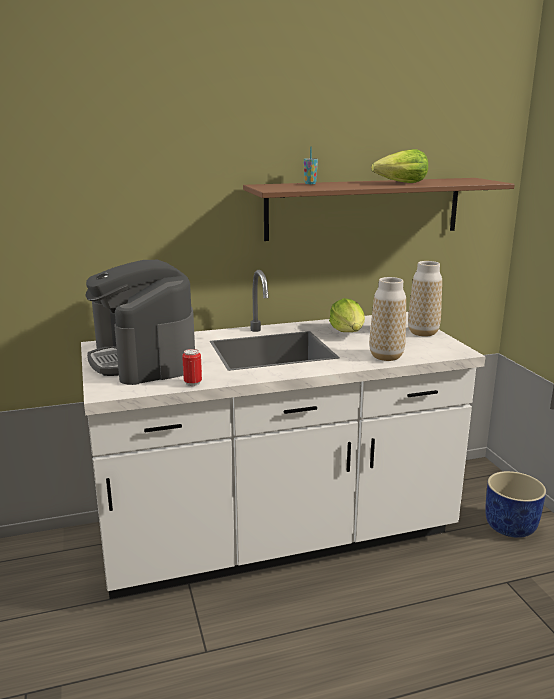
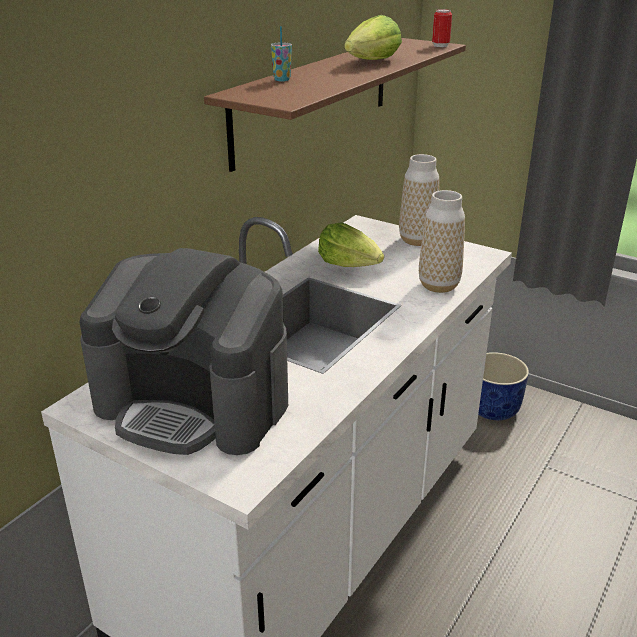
camera: 40 degrees left, 10 degrees up
(193, 383) = (320, 412): can -> can (440, 45)

